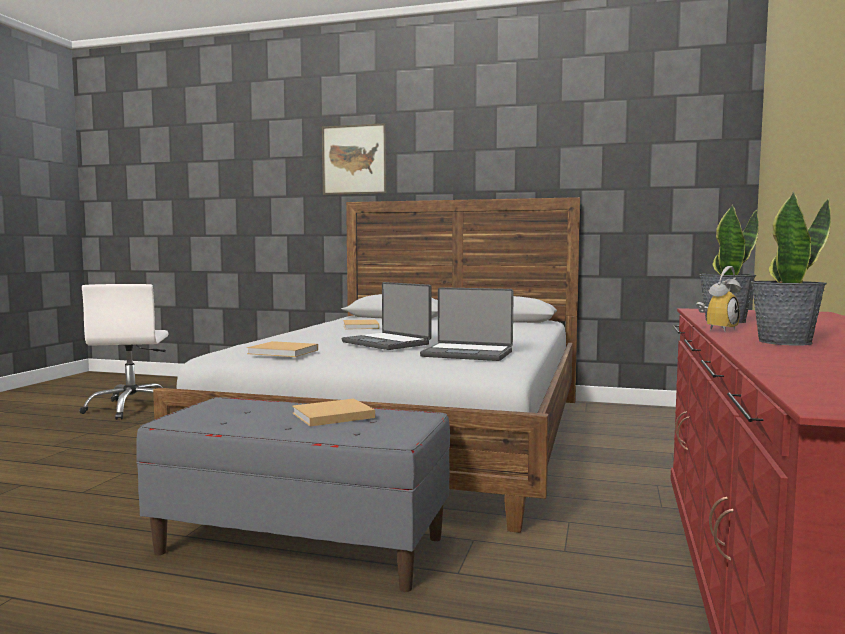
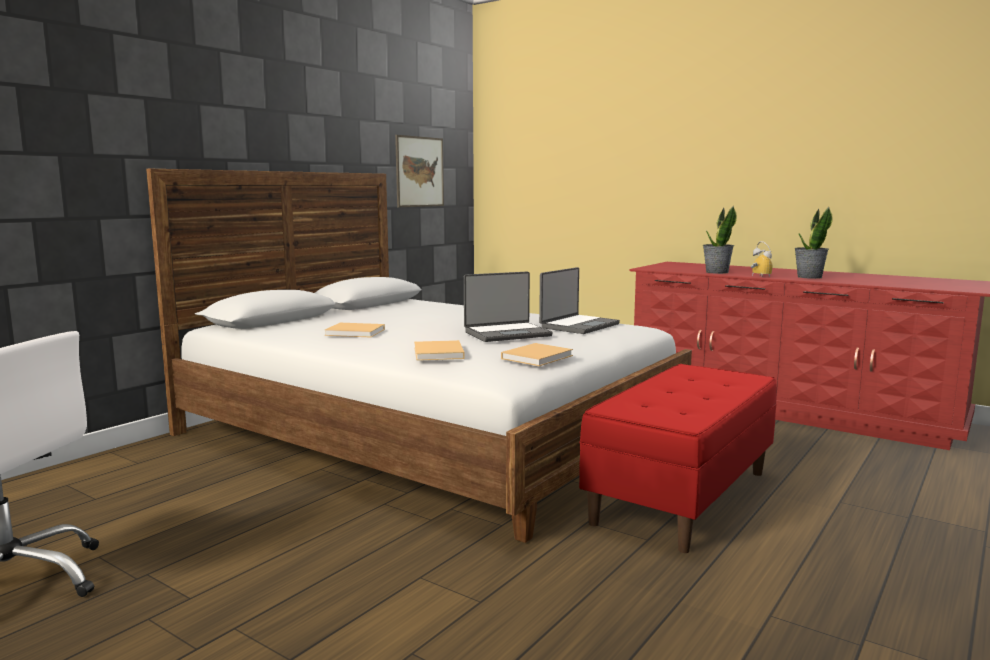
camera: 70 degrees left, 5 degrees up
(302, 545) = (681, 496): grey bench -> red bench
(330, 416) = (681, 385): beige book -> beige book (438, 353)
(354, 159) = (143, 105): picture -> picture (419, 172)

